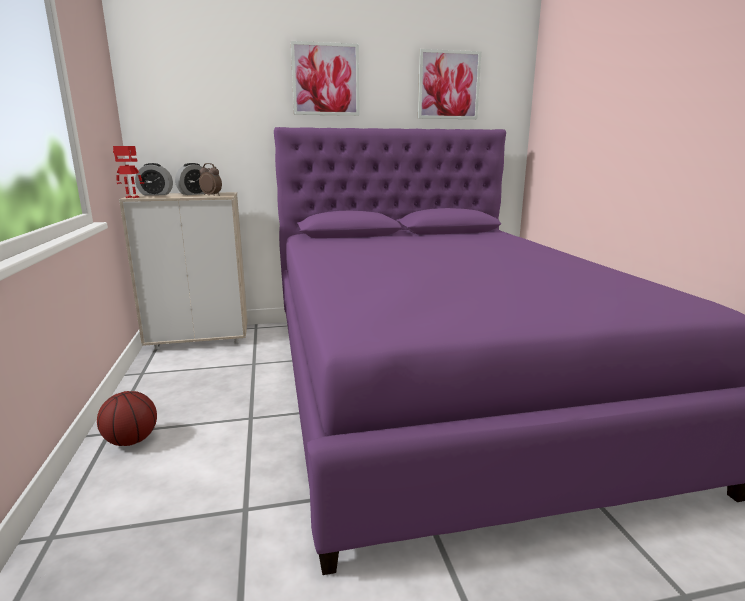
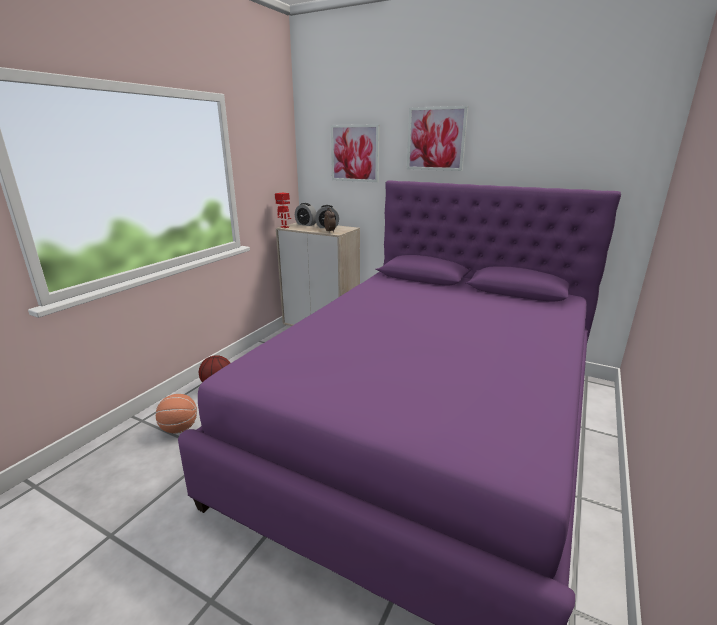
camera: 40 degrees right, 5 degrees up
(145, 512) = (179, 428): none -> basketball
(448, 85) = (561, 141): picture -> picture (355, 153)

